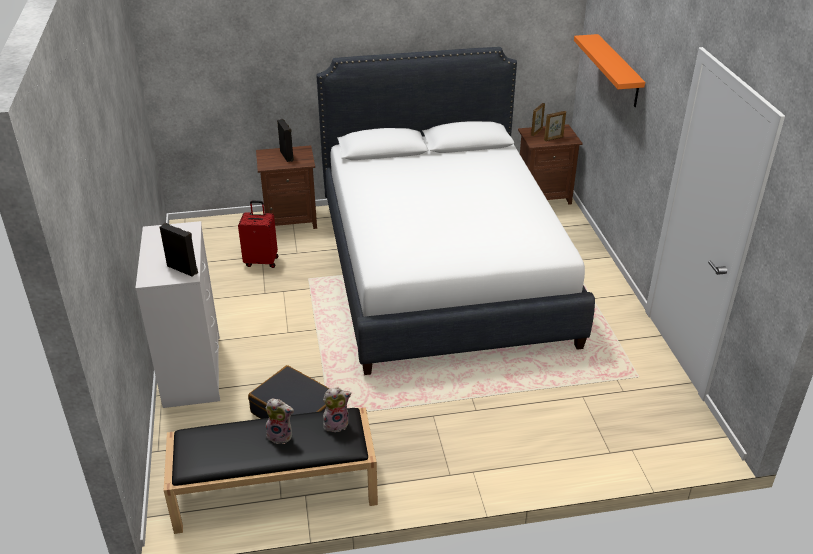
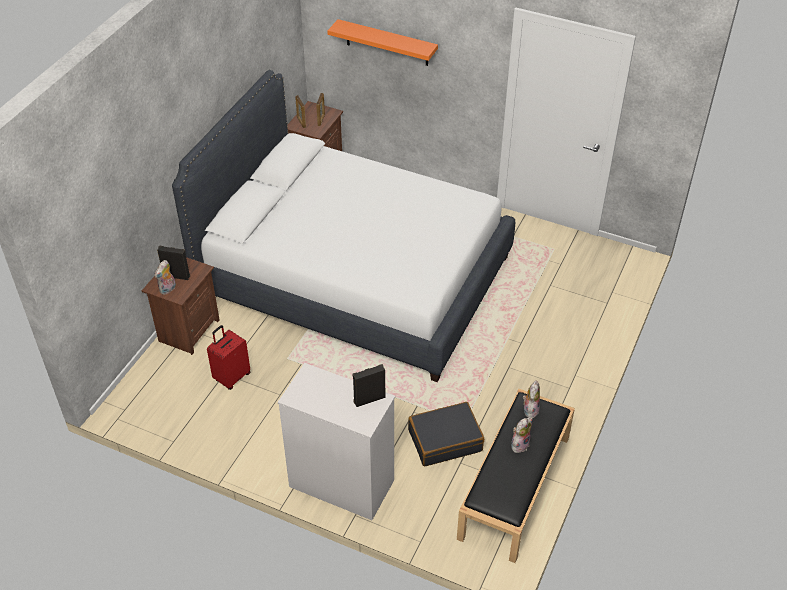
camera: 55 degrees left, 10 degrees up
(268, 159) = (168, 289): none -> plush toy

